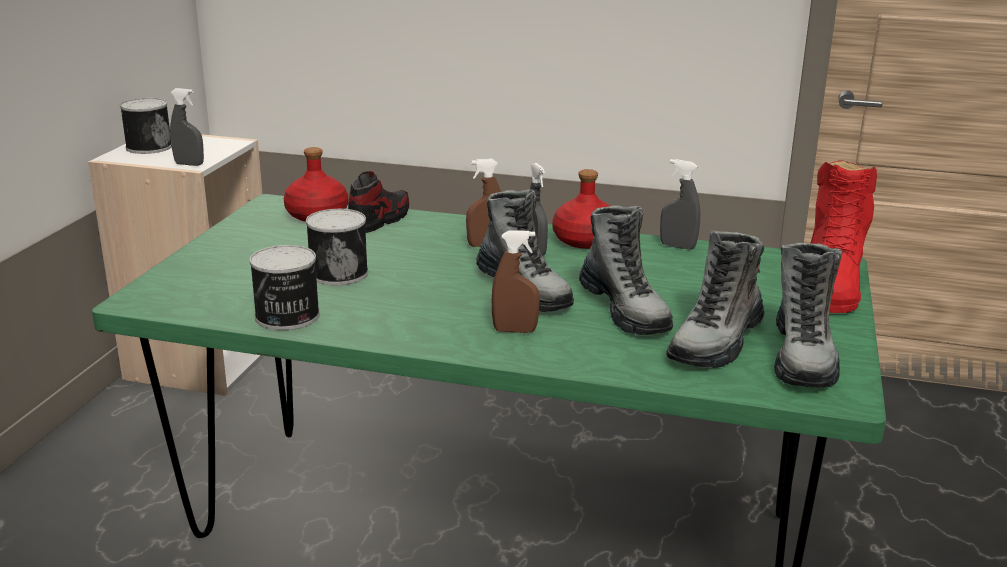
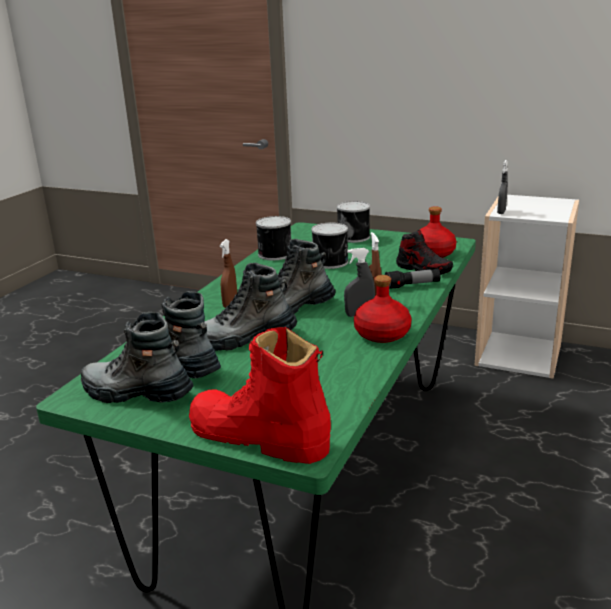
camera: 100 degrees right, 0 degrees up
(148, 147) = (535, 201): can -> can (354, 237)
(438, 226) = (412, 285): none -> flashlight
(677, 246) = (365, 372): grey spray bottle -> none

